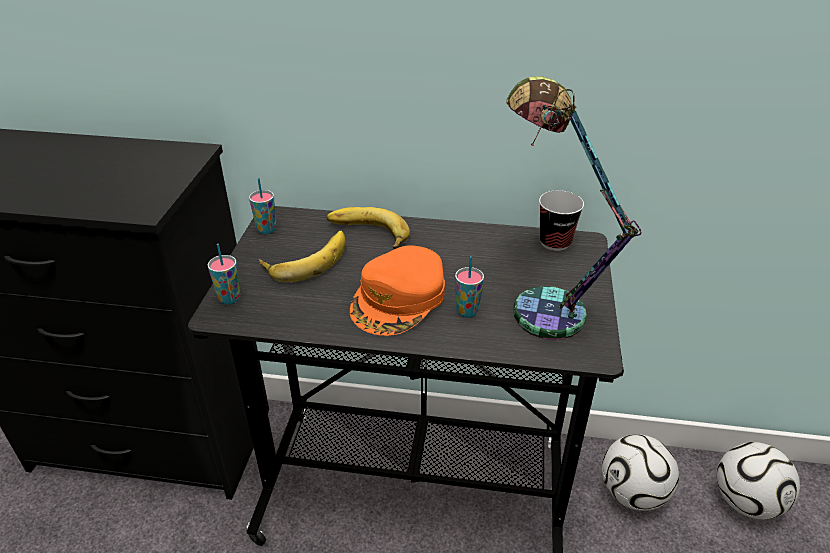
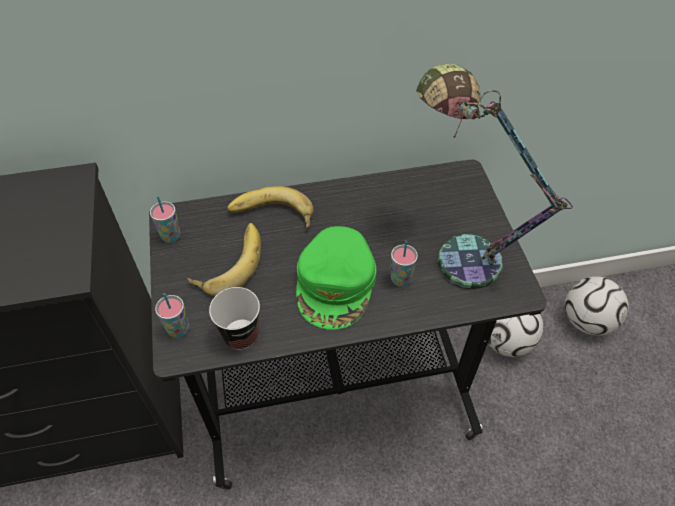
camera: 20 degrees left, 15 degrees up
(399, 298) = (336, 283): orange cap -> green cap
(555, 242) = (441, 180): cup -> cup (241, 335)

